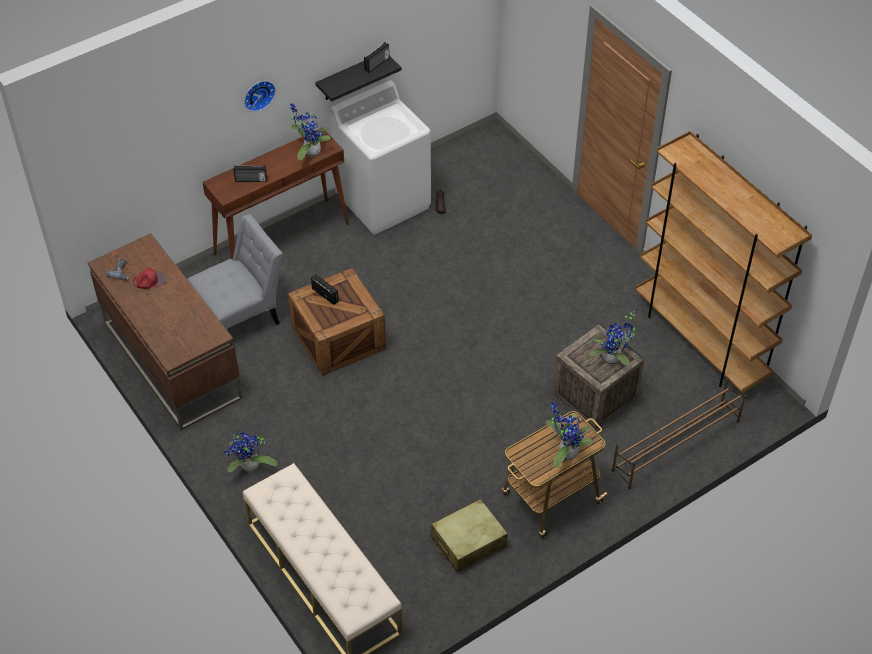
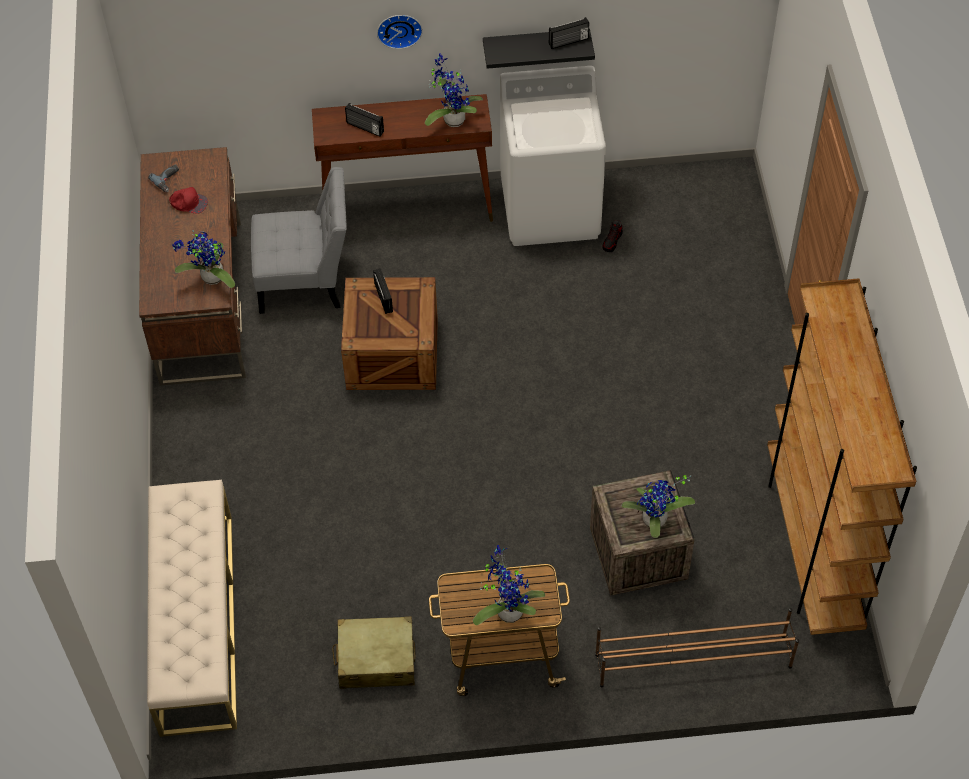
camera: 30 degrees right, 5 degrees up
(249, 467) = (202, 460): potted plant -> potted plant (210, 279)

